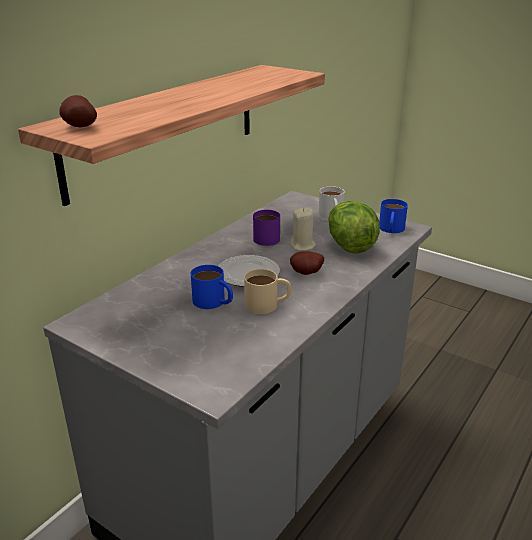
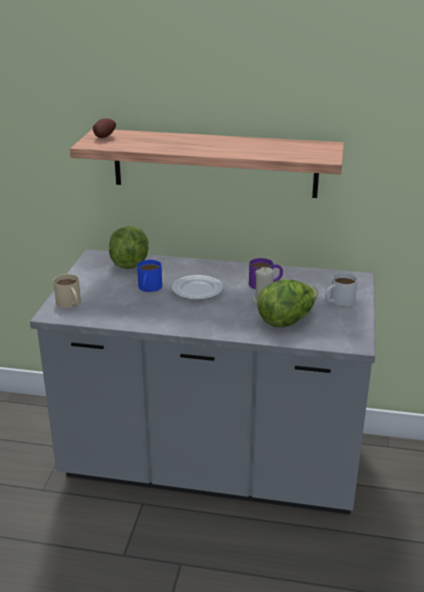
camera: 65 degrees right, 0 degrees up
(128, 300) = (129, 262): none -> lettuce
(267, 304) = (160, 307): beige mug -> beige mug (70, 304)
(307, 273) = (218, 312): potato -> none
(391, 230) = (341, 334): blue mug -> none

